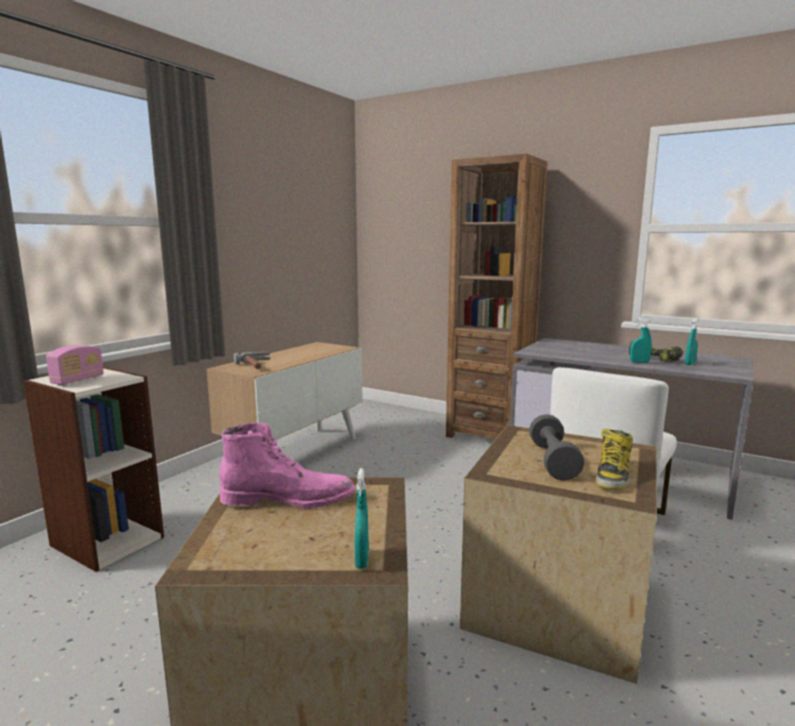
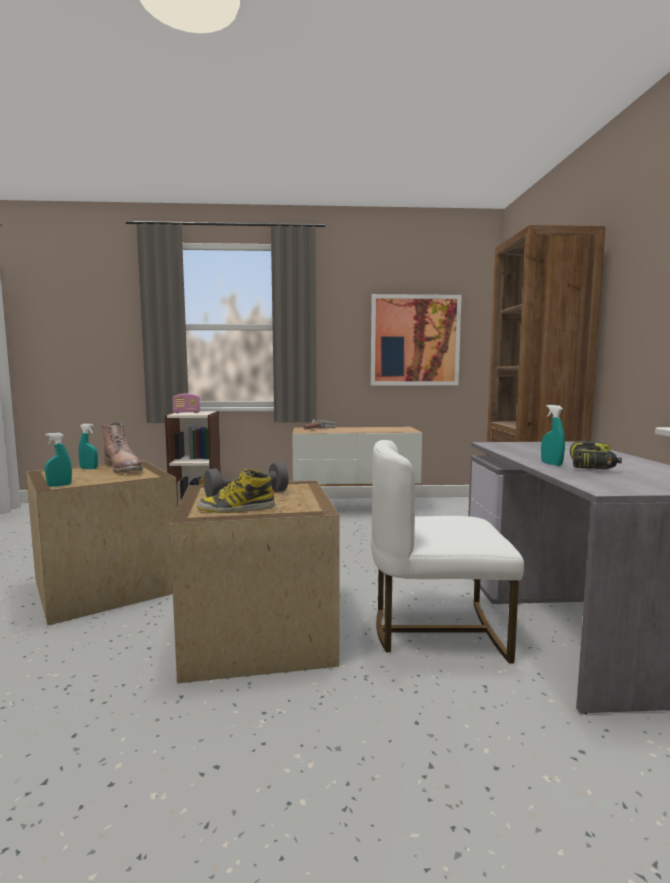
camera: 55 degrees right, 5 degrees down
(289, 498) = (124, 469): pink boot -> brown boot
(299, 240) = (415, 340): none -> picture
(690, 364) = (610, 475): turquoise spray bottle -> turquoise spray bottle (89, 468)

